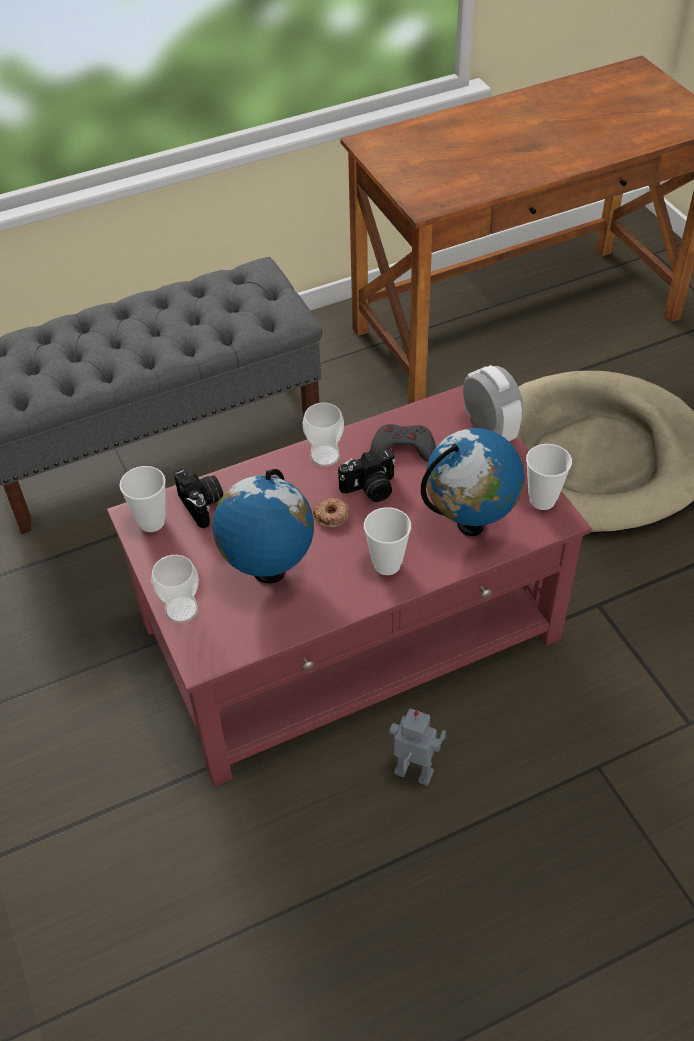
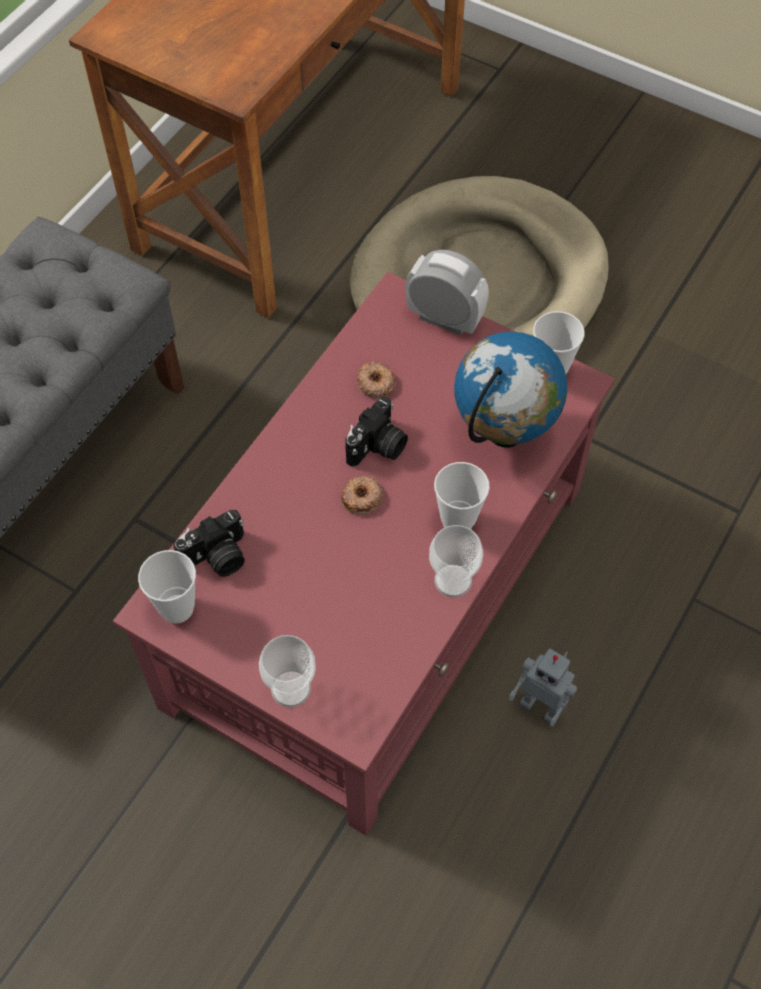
camera: 35 degrees left, 10 degrees up
(203, 505) = (217, 558): camera -> camera turned 120 degrees clockwise
(268, 572) = (347, 595): globe -> none
(325, 456) = (302, 433): cup -> cup (453, 580)
(403, 448) = (375, 383): grey game controller -> donut
(412, 774) = (542, 706): toy robot -> toy robot turned 135 degrees counterclockwise

